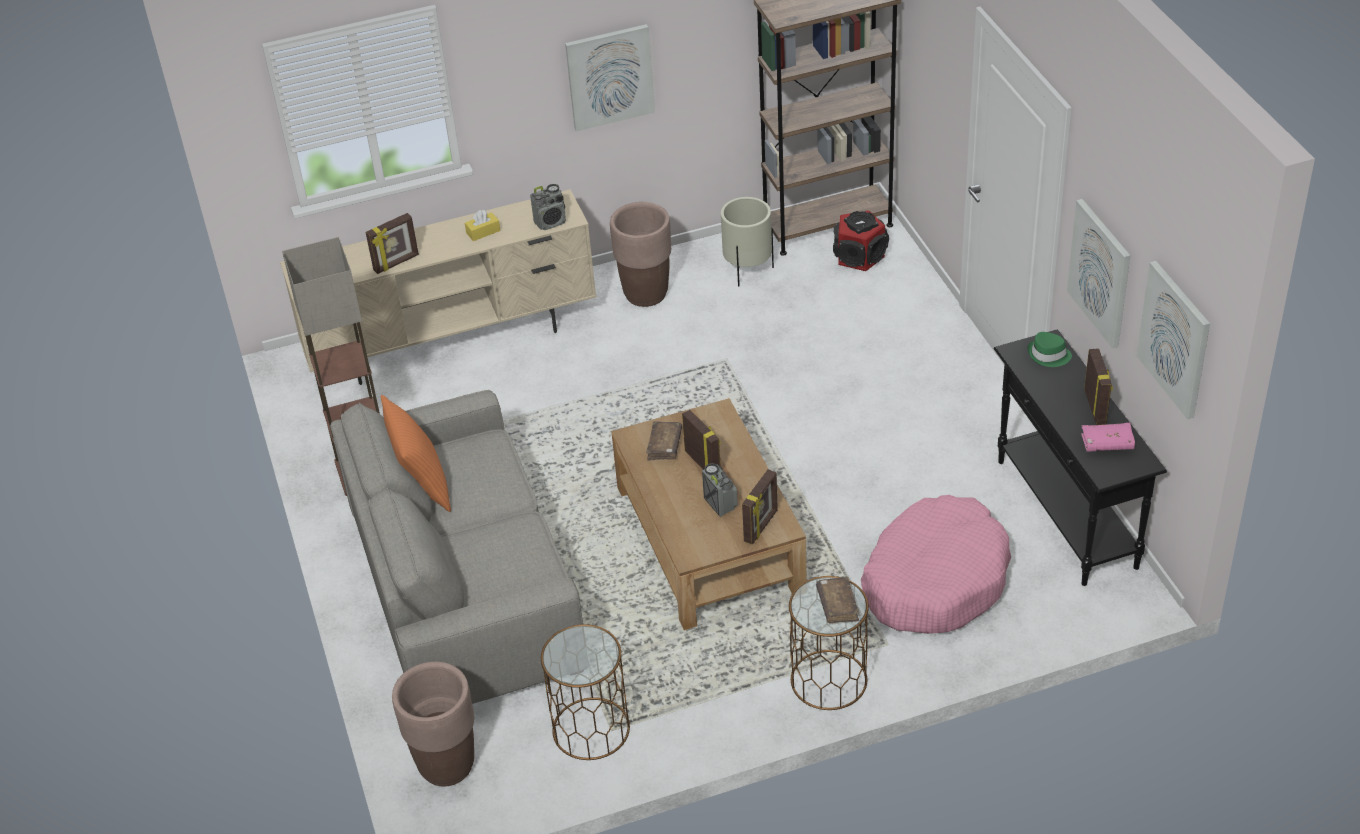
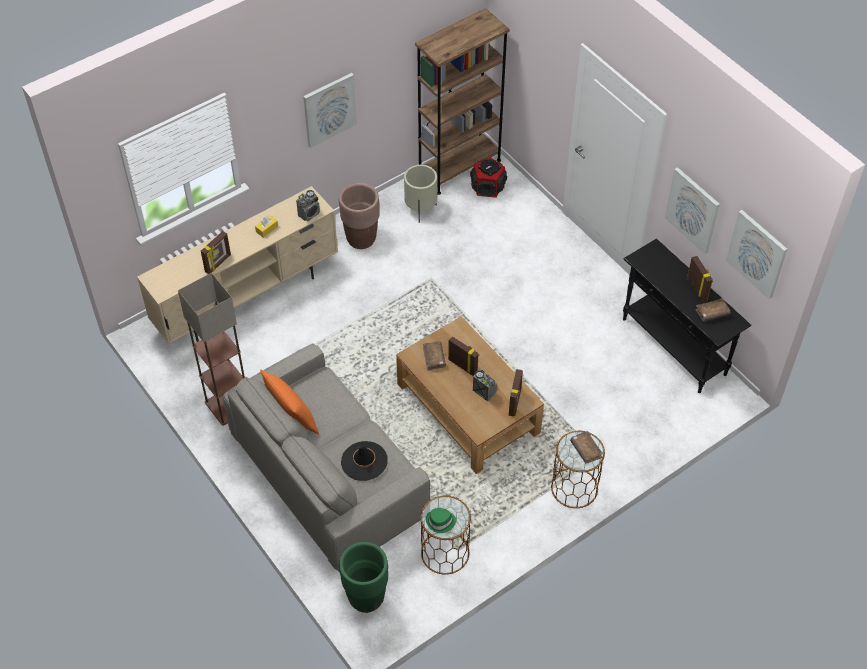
camera: 20 degrees left, 10 degrees up
(446, 766) = (366, 598): brown planter -> green planter
(499, 560) = (364, 461): none -> black hat
(935, 580) = (613, 407): pink dog bed -> none
(1048, 355) = (658, 258): green hat -> green hat (440, 522)
(1107, 443) = (712, 313): pink book -> brown book

